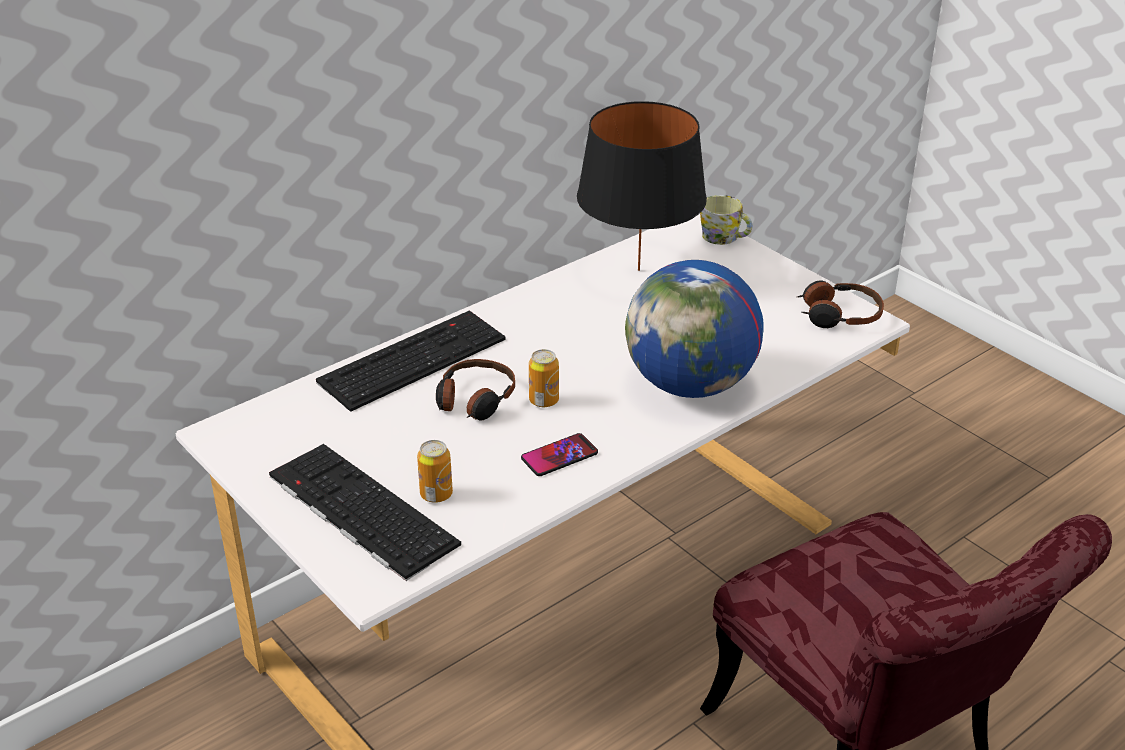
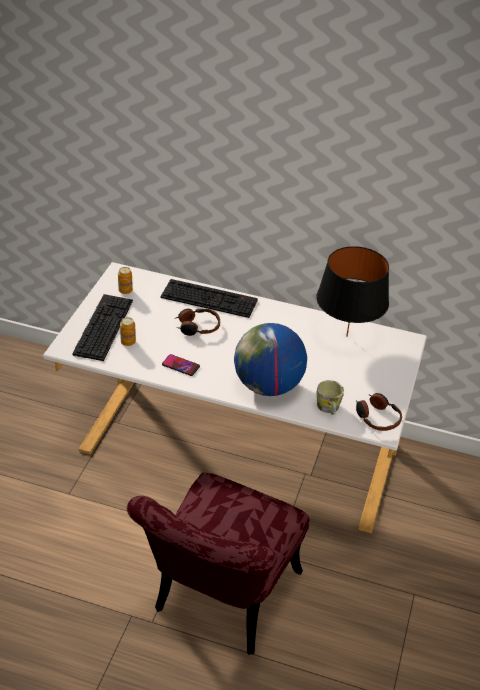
camera: 55 degrees right, 5 degrees up
(544, 400) = (215, 346): can -> can (125, 290)
(725, 238) = (407, 354): mug -> mug (328, 408)

